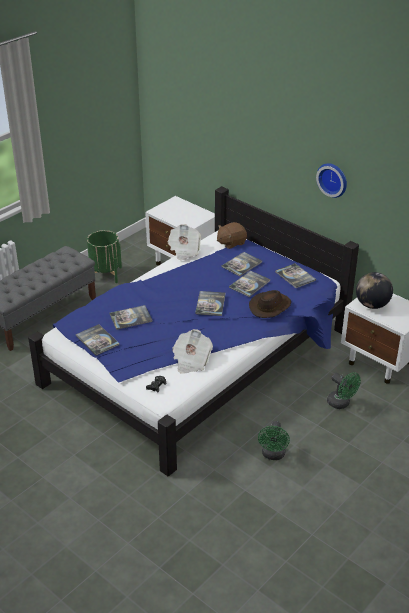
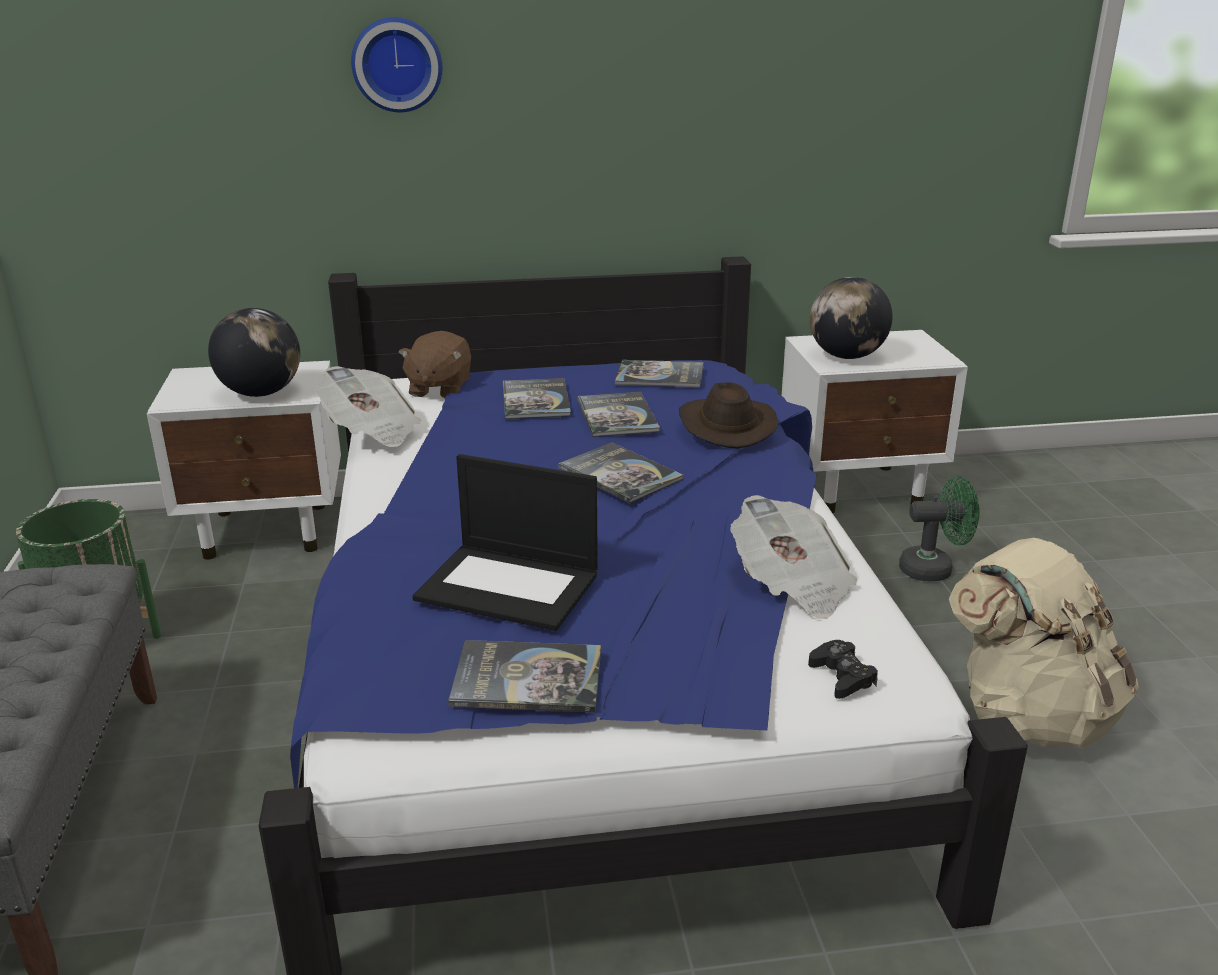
camera: 50 degrees left, 10 degrees down
(130, 318) = (510, 586): book -> laptop
(180, 219) = (261, 393): none -> globe
(273, 455) = (1029, 716): green fan -> beige backpack
(333, 179) = (656, 125): wall clock -> wall clock (397, 64)

